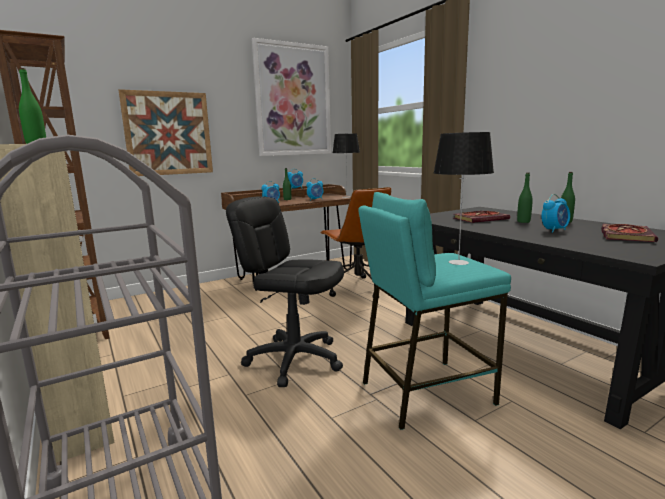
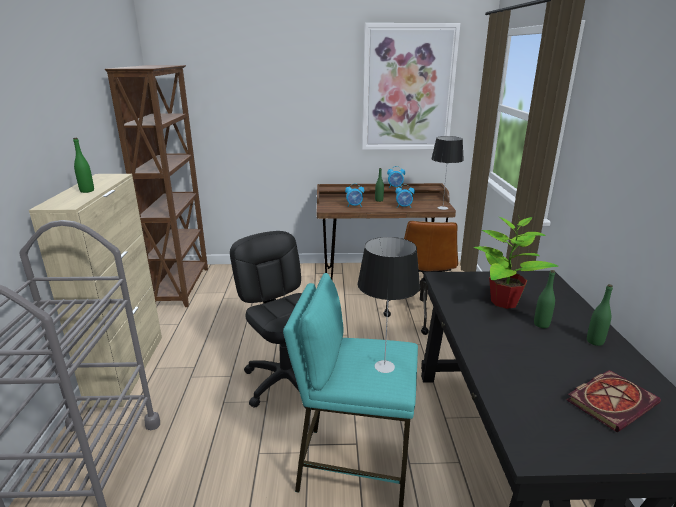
camera: 30 degrees right, 10 degrees up
(168, 133) = (272, 125): picture -> none
(481, 219) = (503, 302): book -> potted plant
(554, 230) = (542, 357): alarm clock -> none

